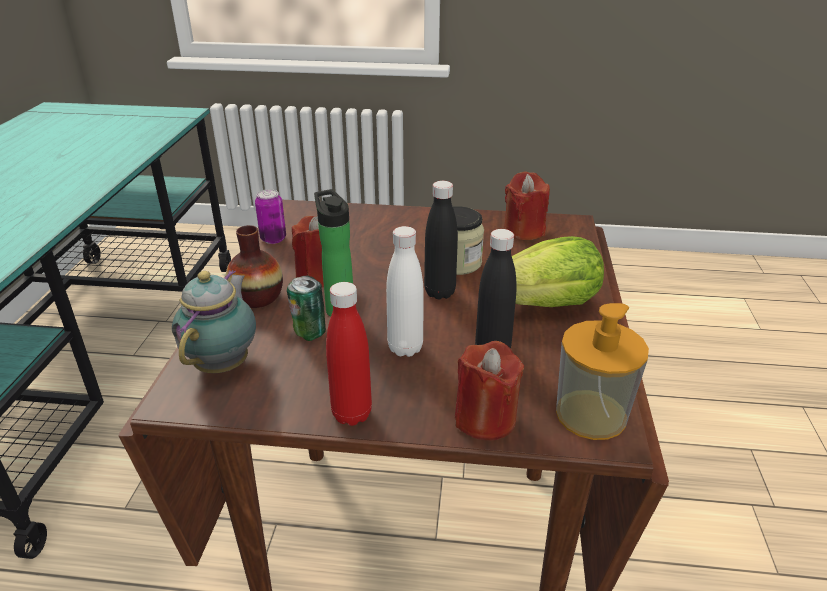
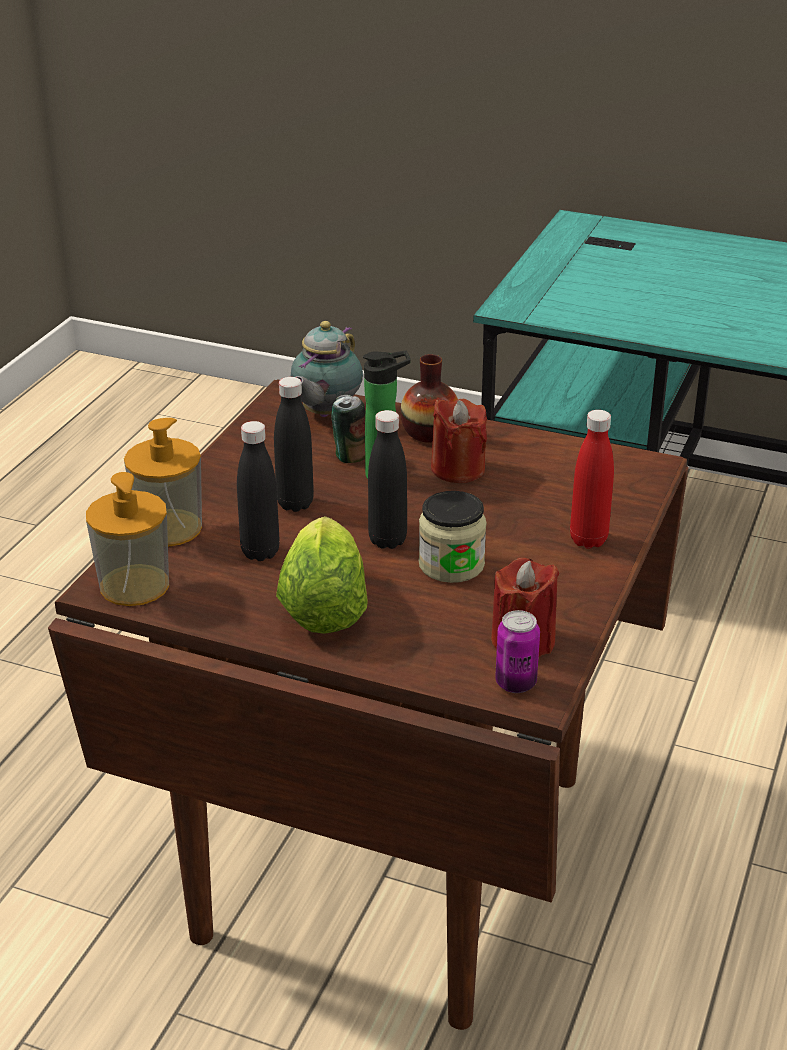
camera: 105 degrees right, 0 degrees up
(225, 363) = (325, 414): teapot -> teapot turned 90 degrees clockwise
(273, 239) = (561, 447): can -> can (515, 683)
(352, 414) = (219, 466): red bottle -> red bottle (588, 540)
(405, 348) = (295, 503): white bottle -> black bottle
(485, 419) = (169, 528): red candle -> soap dispenser

